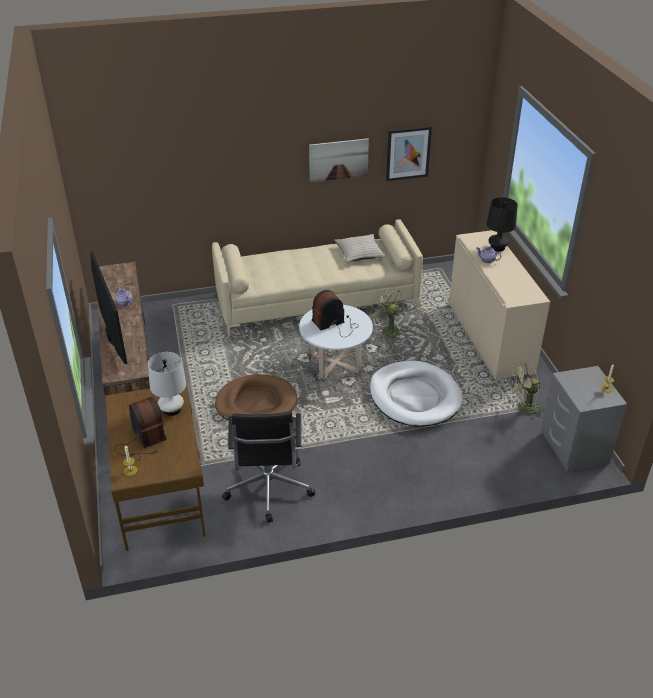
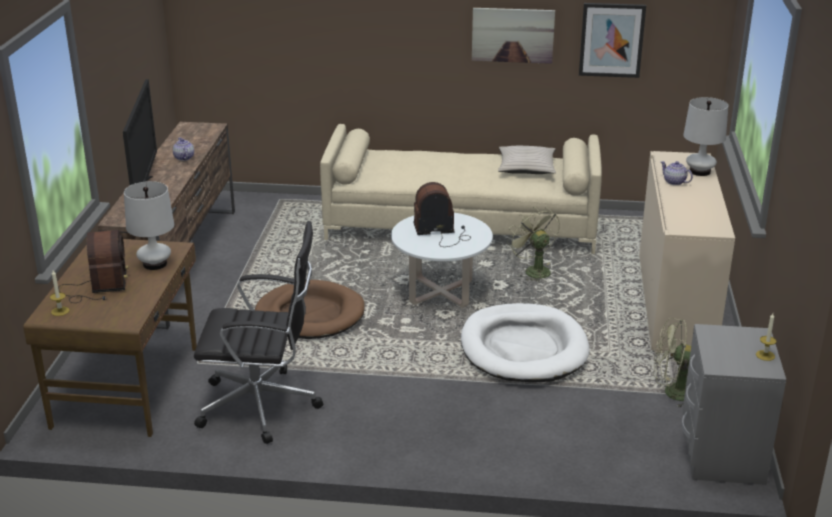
camera: 20 degrees right, 10 degrees down
(268, 489) = (262, 406): black office chair -> black office chair turned 105 degrees counterclockwise
(497, 247) = (700, 171): black table lamp -> white table lamp

